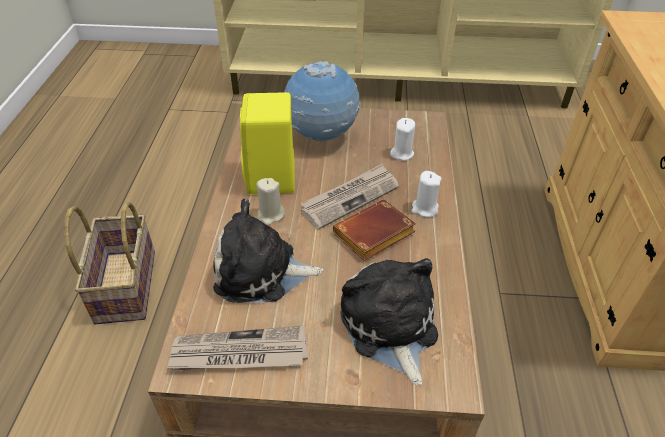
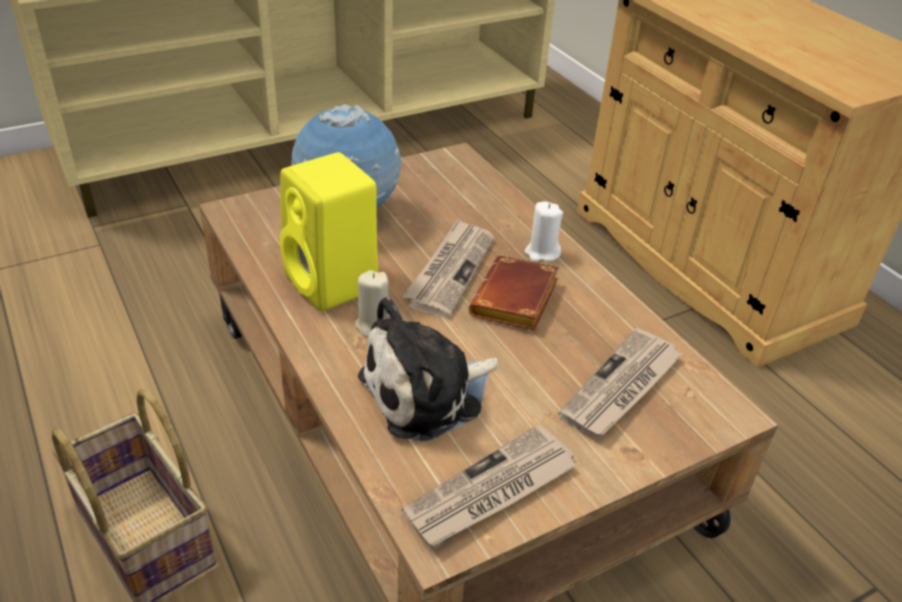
camera: 35 degrees left, 5 degrees down
(389, 327) = (621, 387): plush toy -> newspaper
(401, 153) = (461, 202): white candle -> none

